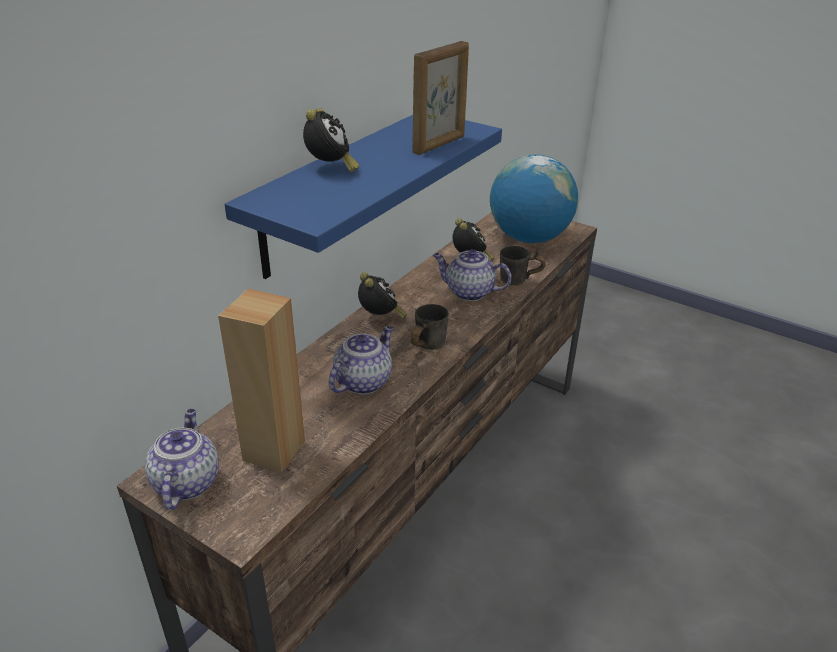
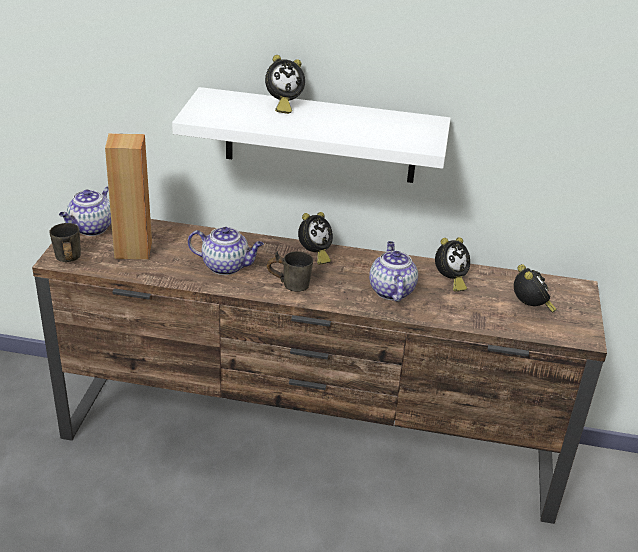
camera: 65 degrees right, 0 degrees up
(186, 482) = (91, 229): teapot -> teapot turned 150 degrees clockwise
(339, 192) = (320, 136): blue shelf -> white shelf
(439, 145) = (371, 135): picture frame -> none
(518, 282) = (433, 316): grey mug -> grey mug (65, 261)
(529, 238) = (530, 308): globe -> alarm clock

